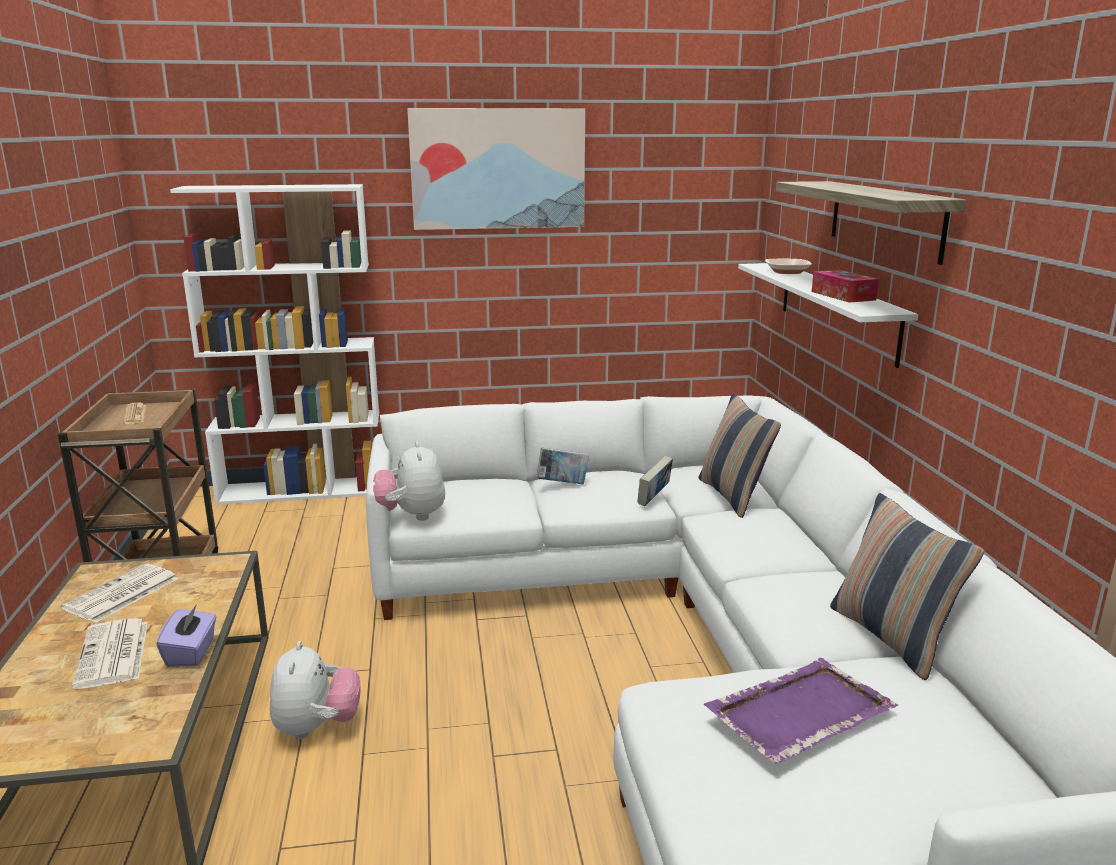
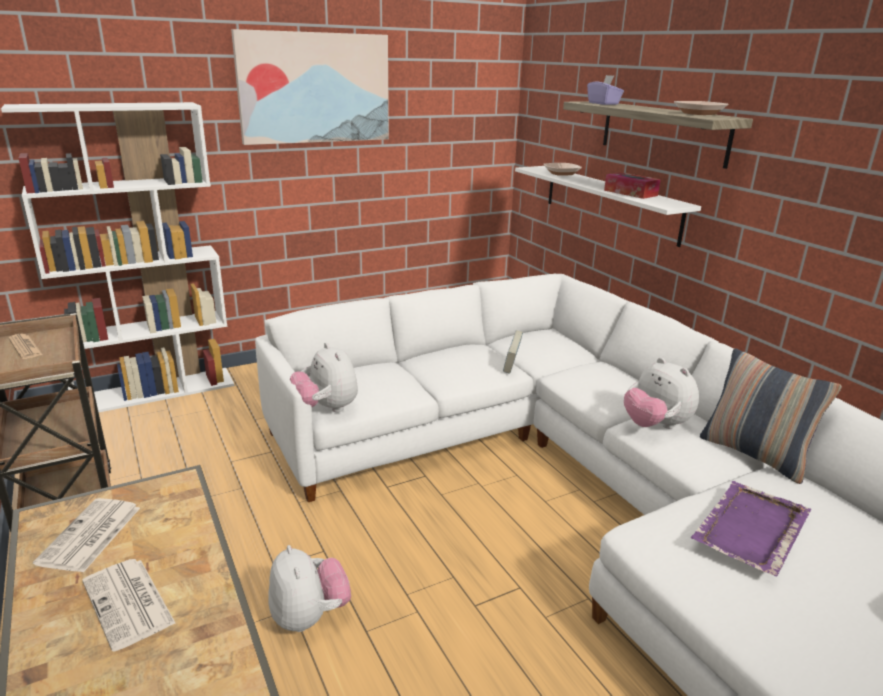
camera: 20 degrees left, 5 degrees up
(191, 653) = (211, 583): purple tissue box -> purple tissue box (603, 103)
(562, 484) = (434, 362): book -> none
(732, 496) = (566, 356): pillow -> none
(781, 585) = (655, 425): none -> plush toy
(906, 194) = (699, 114): none -> bowl

